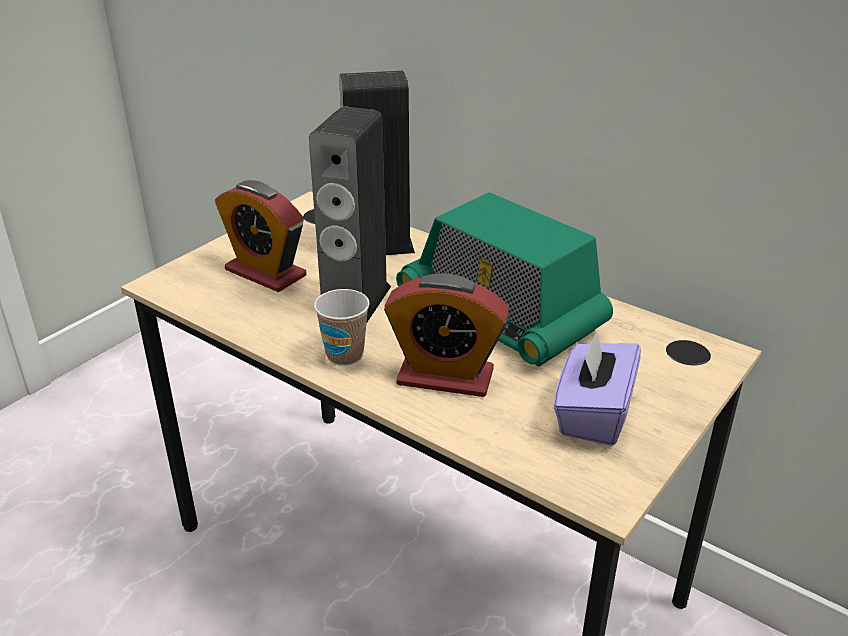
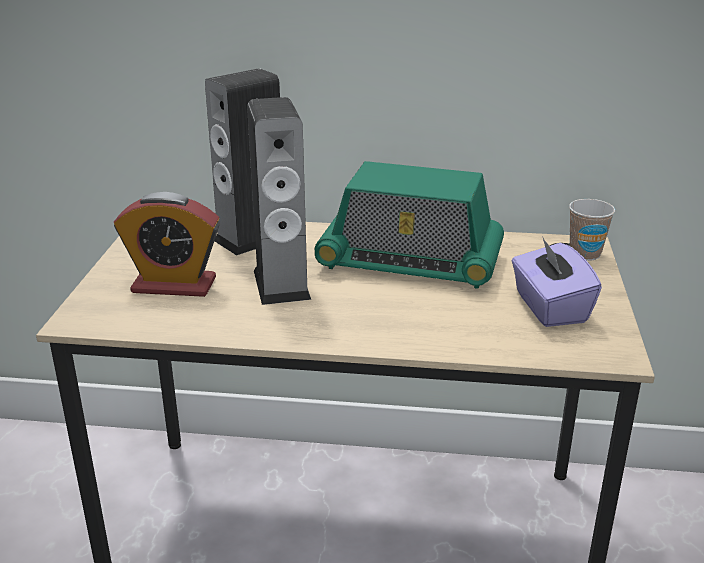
camera: 30 degrees left, 5 degrees down
(344, 355) = (320, 325): cup -> cup (585, 254)
(445, 377) = (418, 316): alarm clock -> none

